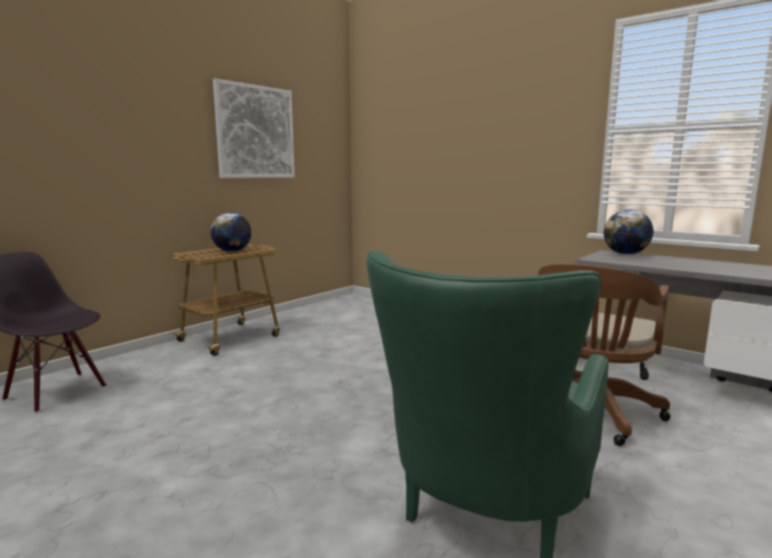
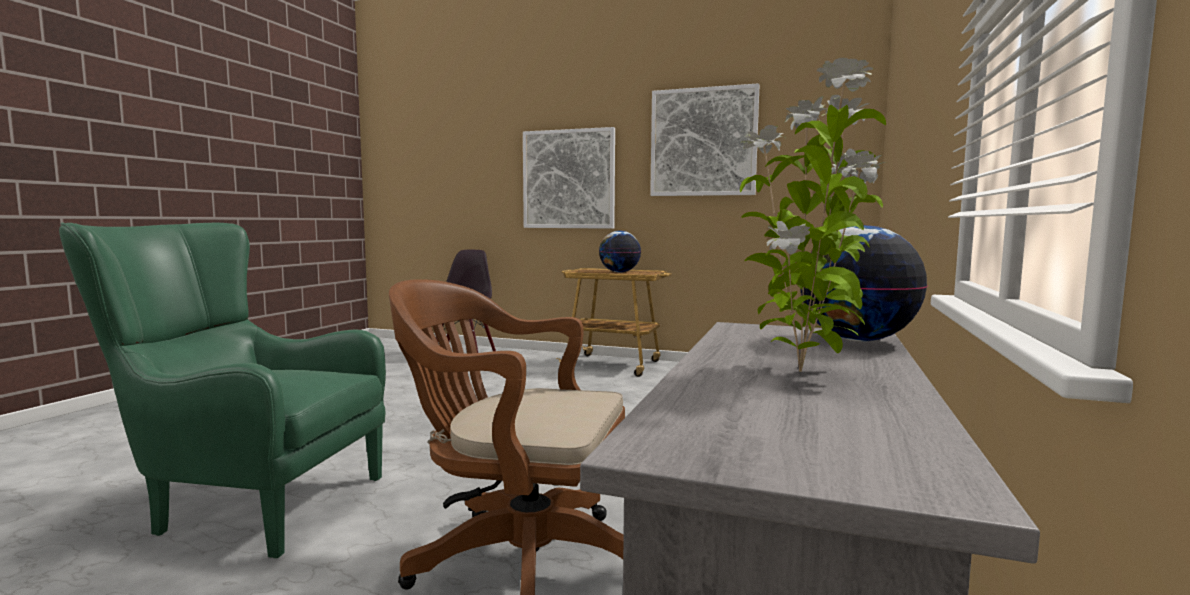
camera: 70 degrees right, 5 degrees down
(133, 159) = (568, 179): none -> picture
(691, 263) = (804, 371): none -> potted plant

